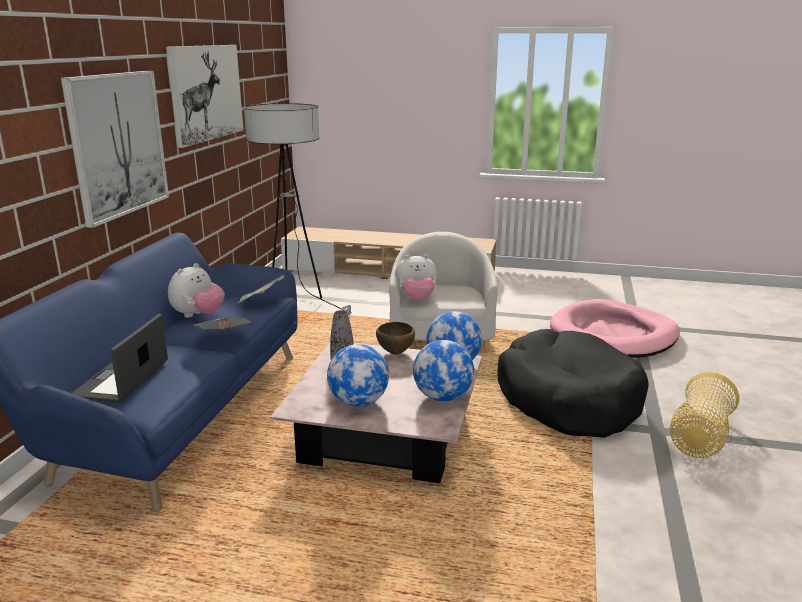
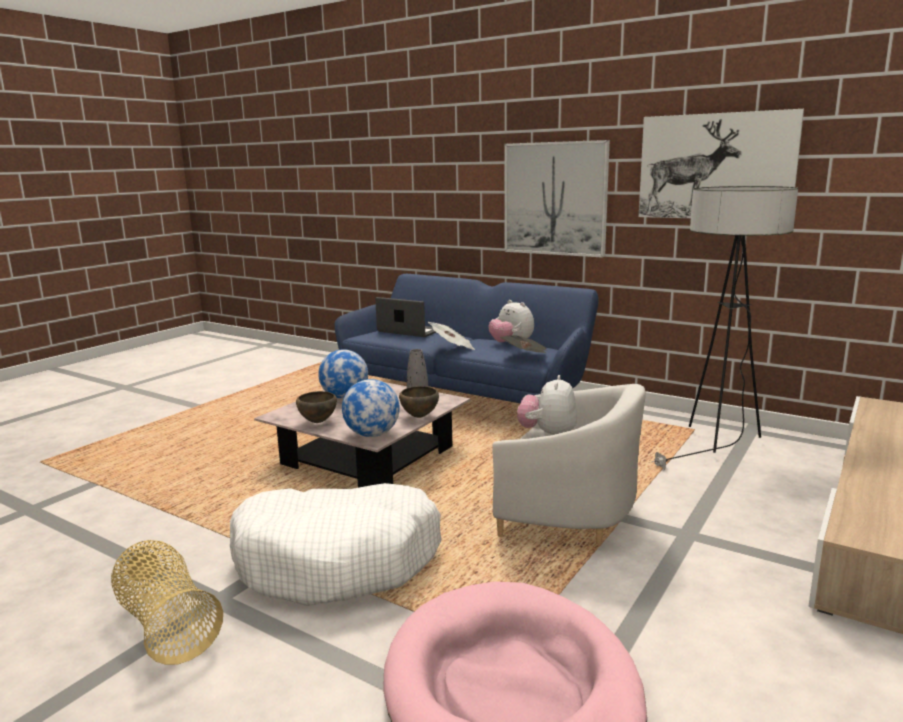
camera: 110 degrees right, 5 degrees down
(443, 397) = (317, 422): globe -> brown bowl
(568, 399) = (338, 560): black dog bed -> white dog bed

